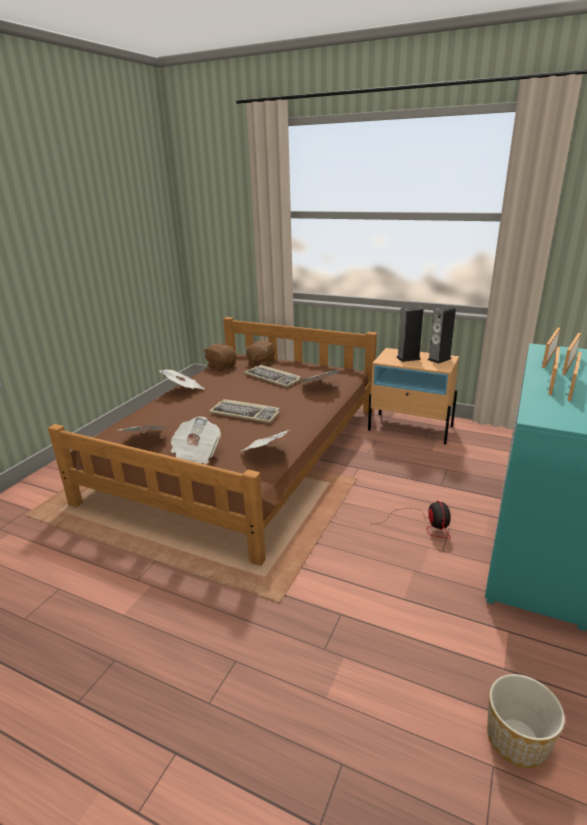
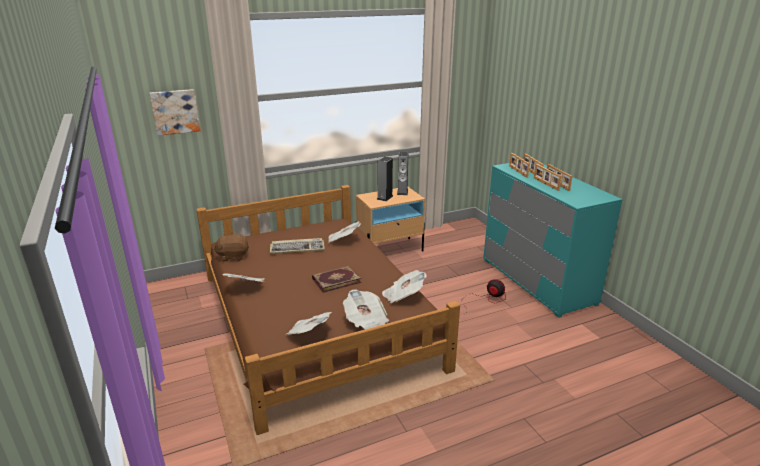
camera: 50 degrees left, 0 degrees up
(225, 220) = (175, 111): none -> picture
(246, 413) = (336, 280): keyboard -> book
(261, 363) = (259, 241): brown plush toy -> none
(517, 741) = (638, 358): planter -> none

